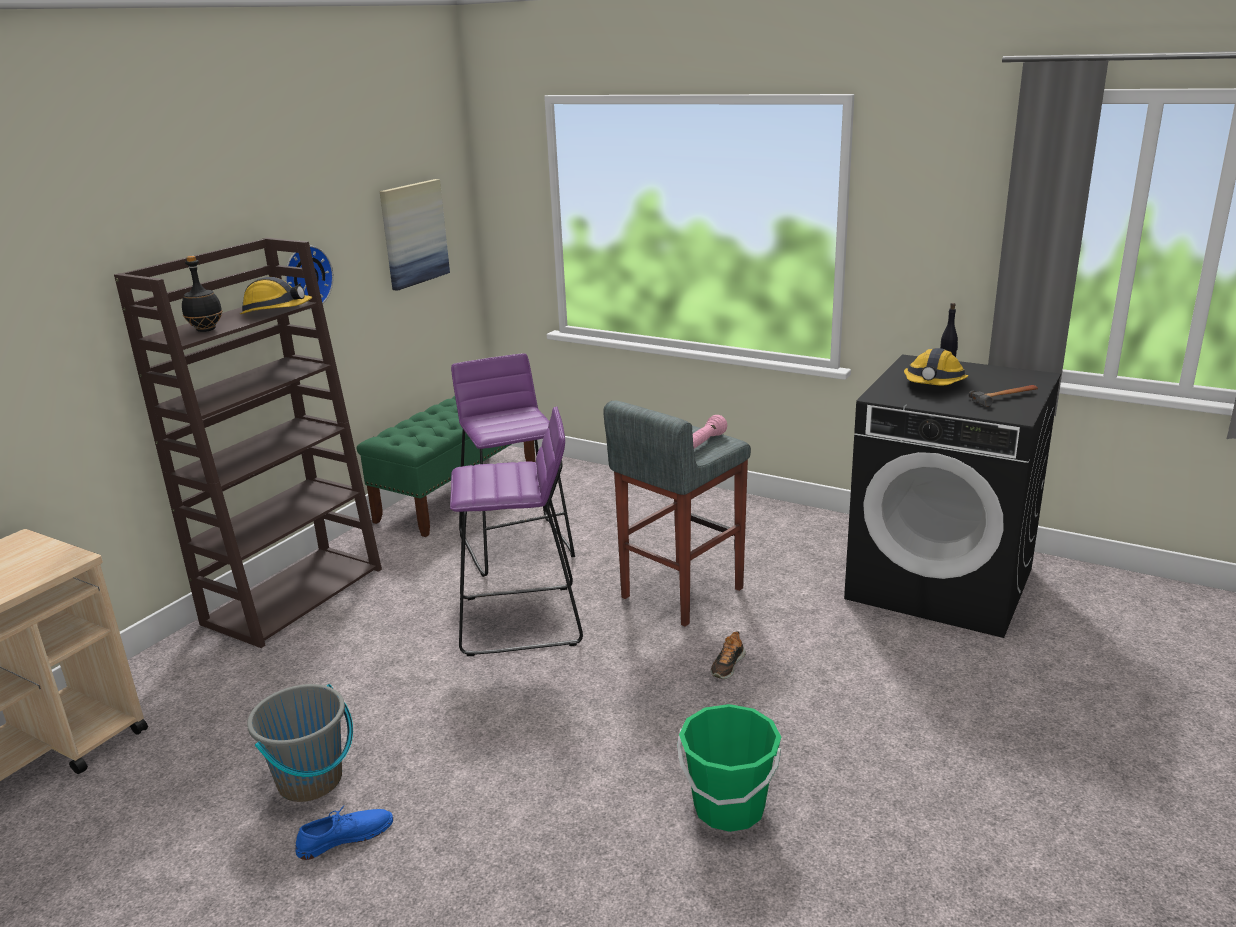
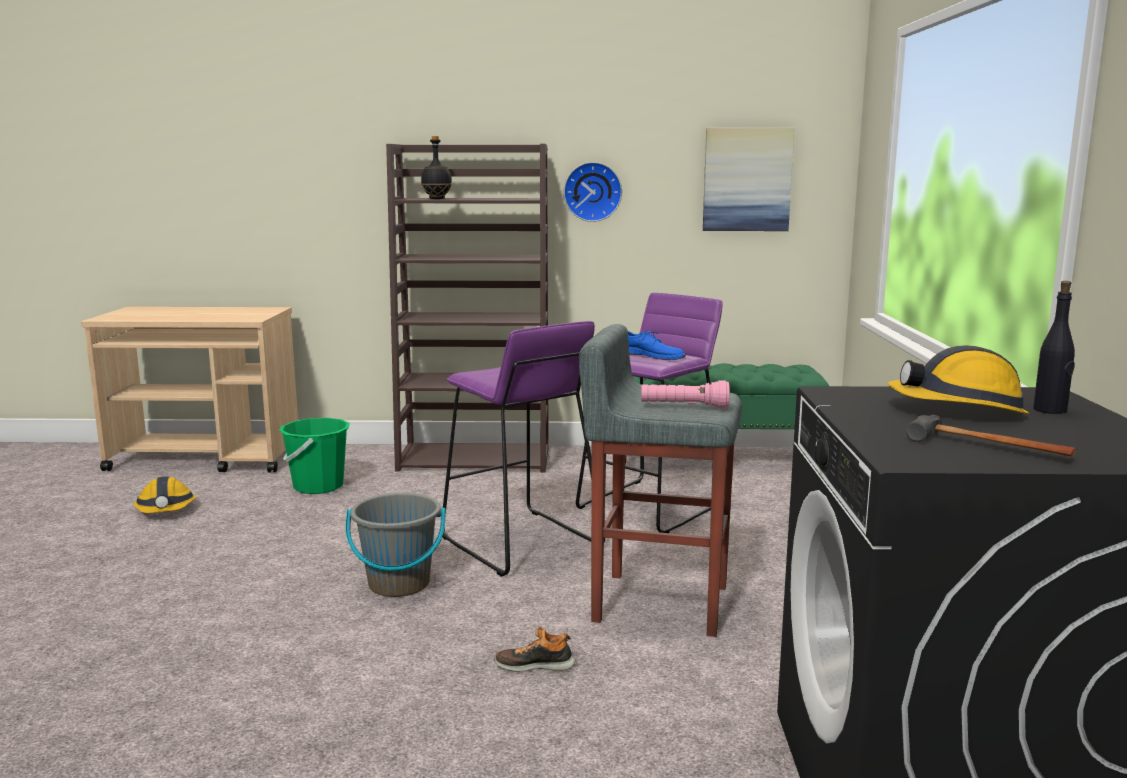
camera: 60 degrees right, 10 degrees down
(276, 311) = (501, 199): hard hat -> hard hat (166, 510)
(311, 781) = (237, 533): grey bucket -> grey bucket (399, 584)
(345, 836) = (173, 563): blue shoe -> blue shoe (651, 355)
(729, 807) = (264, 726): green bucket -> green bucket (318, 486)

